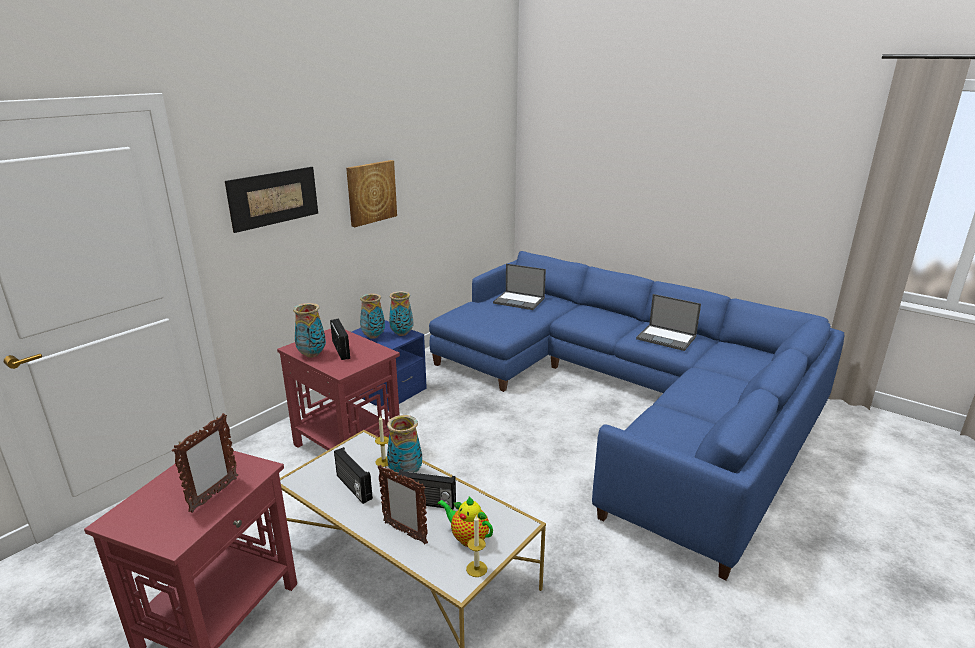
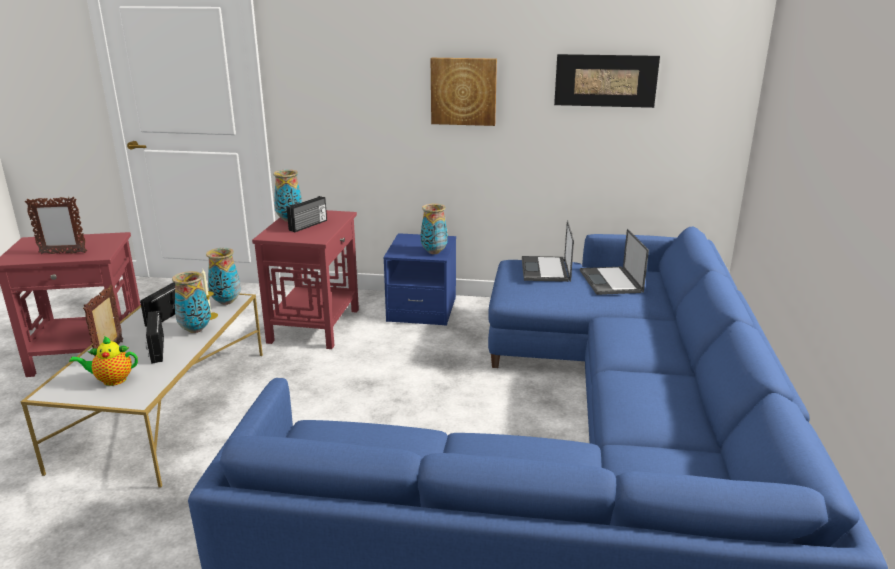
camera: 60 degrees right, 0 degrees up
(274, 198) = (342, 73): picture -> picture (605, 80)
(373, 336) = (413, 244): vase -> vase (226, 302)
(467, 538) = (111, 380): teapot -> teapot turned 105 degrees counterclockwise
(476, 569) = (69, 395): candle -> none
(667, 338) = (648, 399): laptop -> laptop (545, 270)

